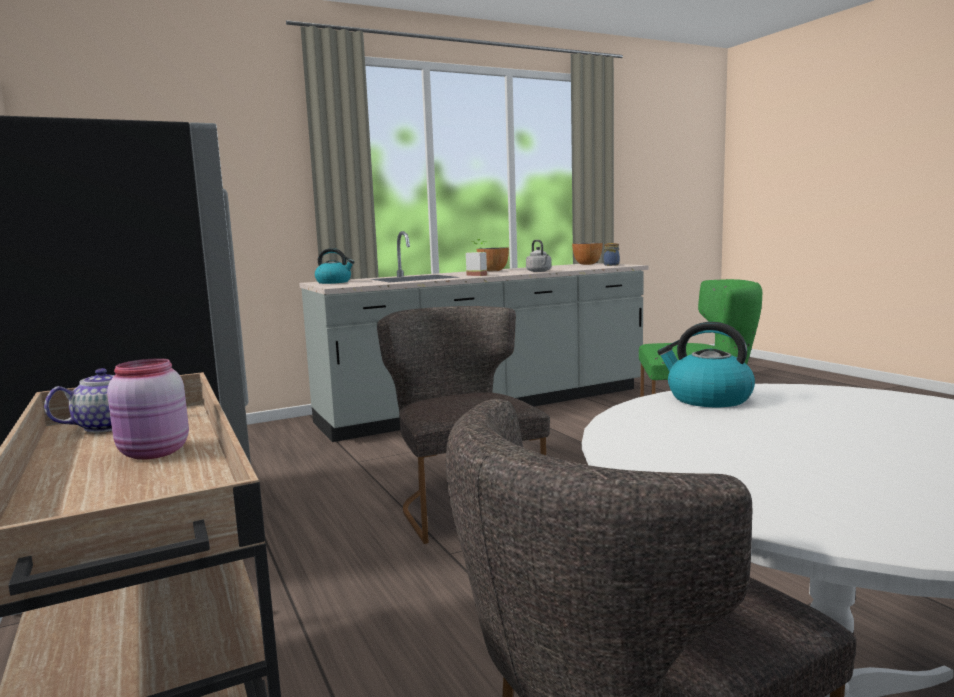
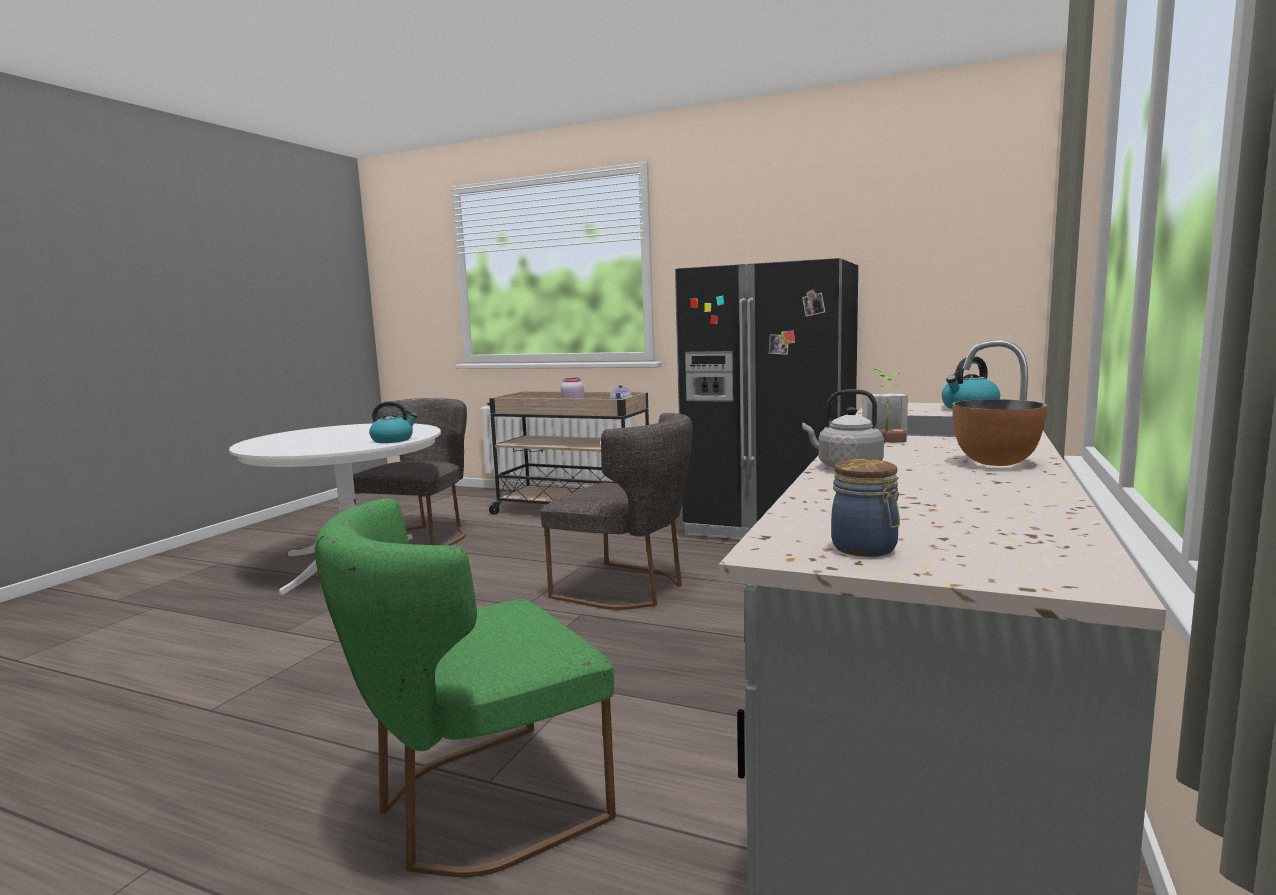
camera: 140 degrees right, 0 degrees up
(587, 264) = (1028, 558): bowl -> none

